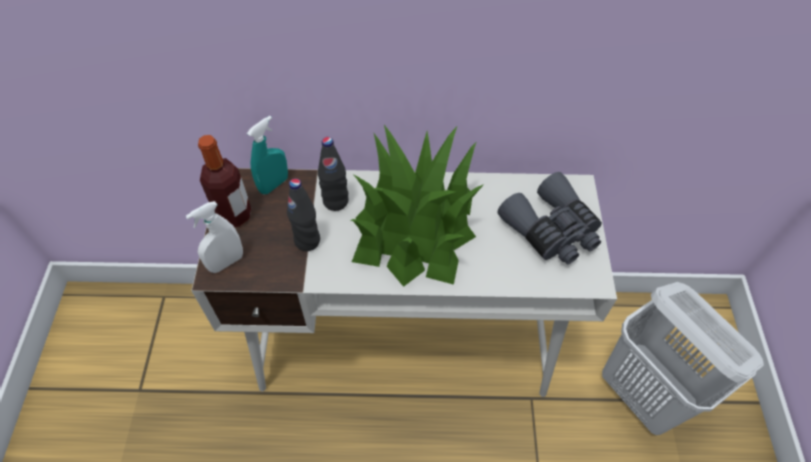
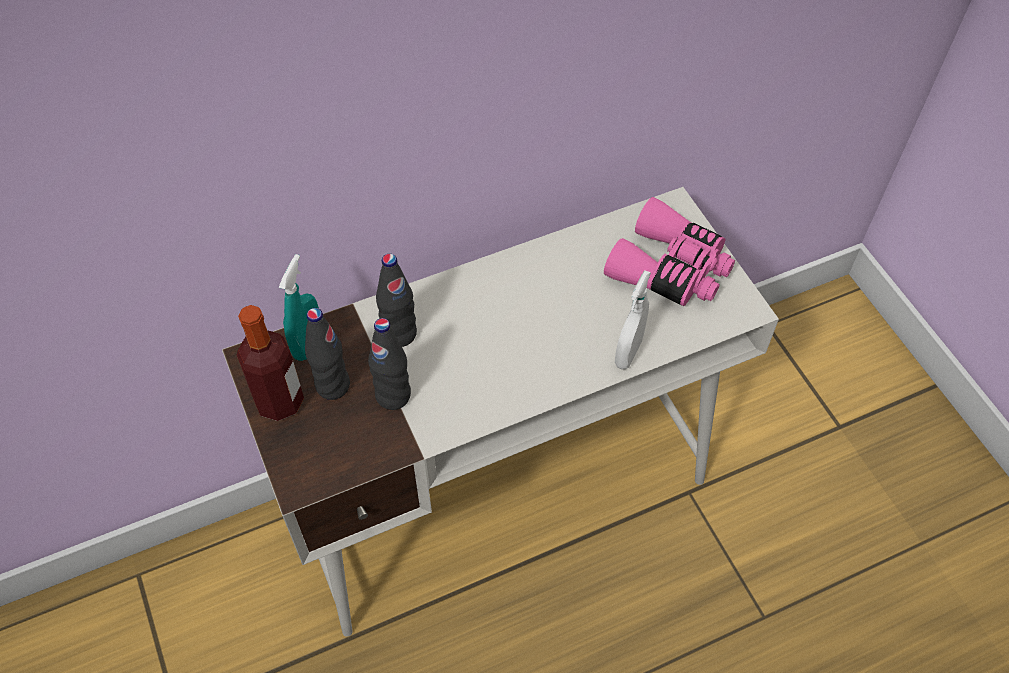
camera: 25 degrees left, 0 degrees up
(226, 262) = (306, 463): white spray bottle -> white spray bottle (628, 353)
(273, 218) = (332, 385): none -> black bottle
(415, 229) = (515, 329): potted plant -> none
(551, 230) = (671, 269): grey binoculars -> pink binoculars
(644, 394) = (812, 430): white laundry basket -> none

